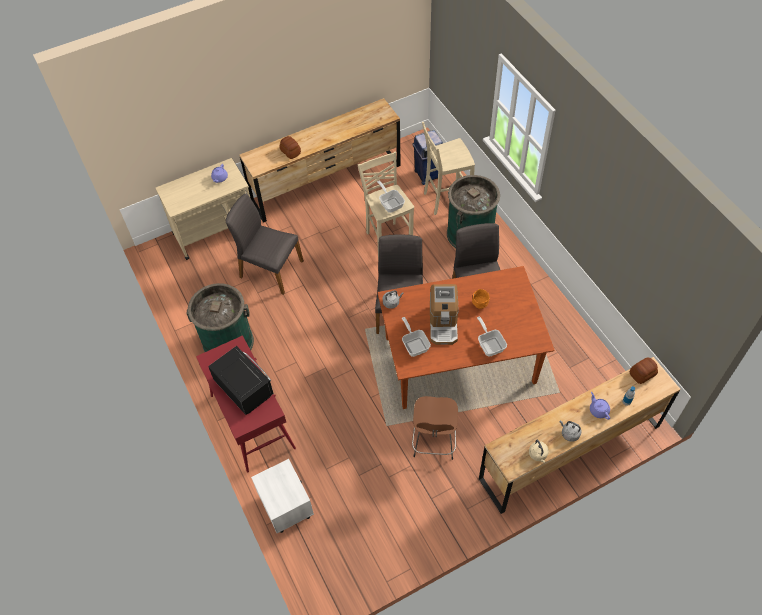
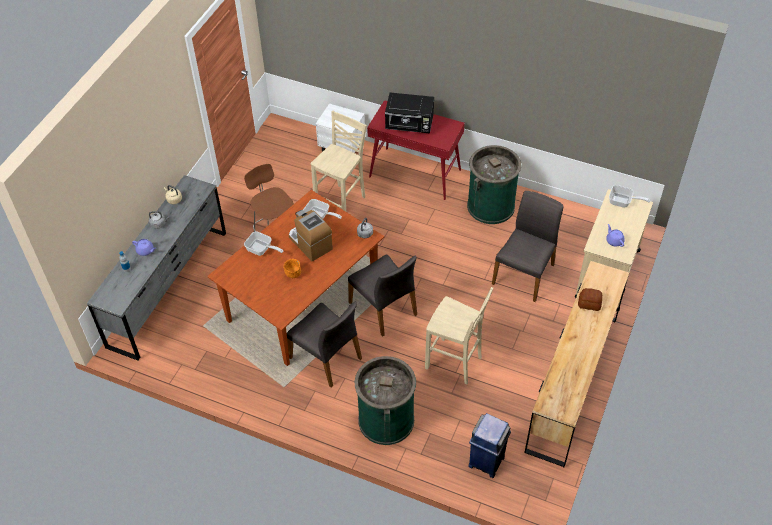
camera: 140 degrees right, 5 degrees down
(270, 269) = (524, 274): grey chair -> grey chair turned 45 degrees counterclockwise
(390, 203) = (450, 318): frying pan -> frying pan (623, 202)
(445, 199) = (442, 443): beige stool -> beige stool (342, 202)
(570, 452) = (168, 288): brown dresser -> grey dresser
(642, 374) = (124, 296): bread -> none

